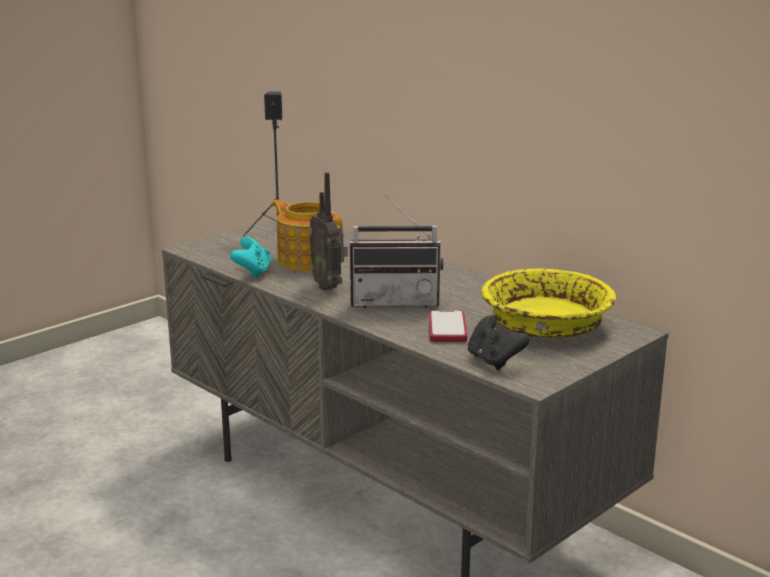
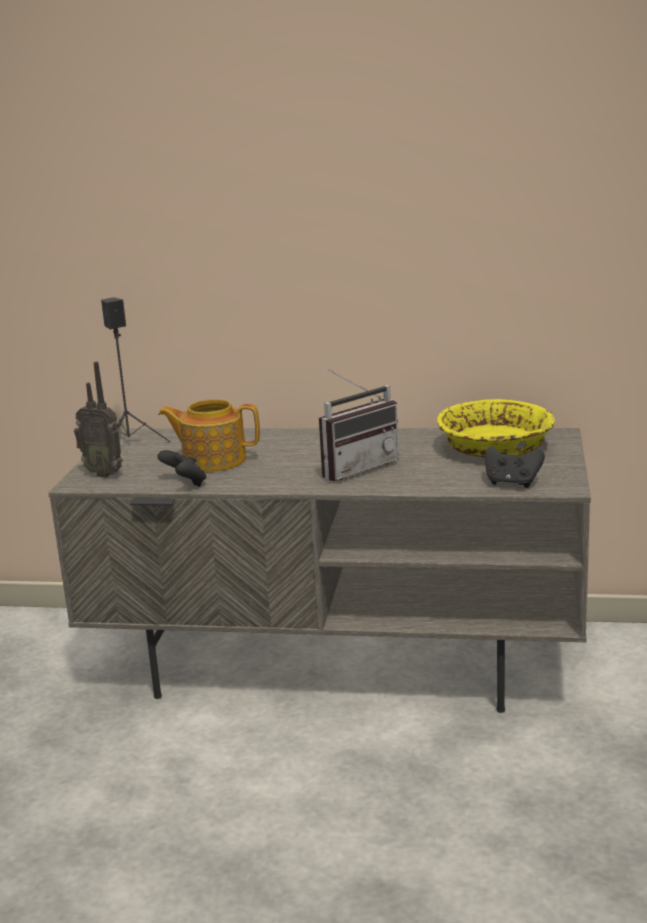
camera: 35 degrees left, 0 degrees up
(252, 272) = (185, 484): turquoise game controller -> black game controller
(329, 286) = (278, 473): radio -> radio (105, 473)
(447, 328) = (435, 473): phone -> none

